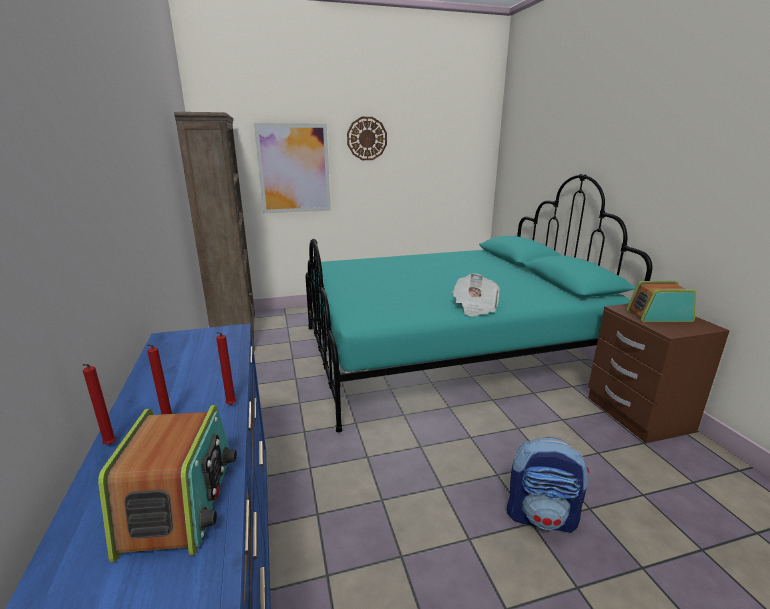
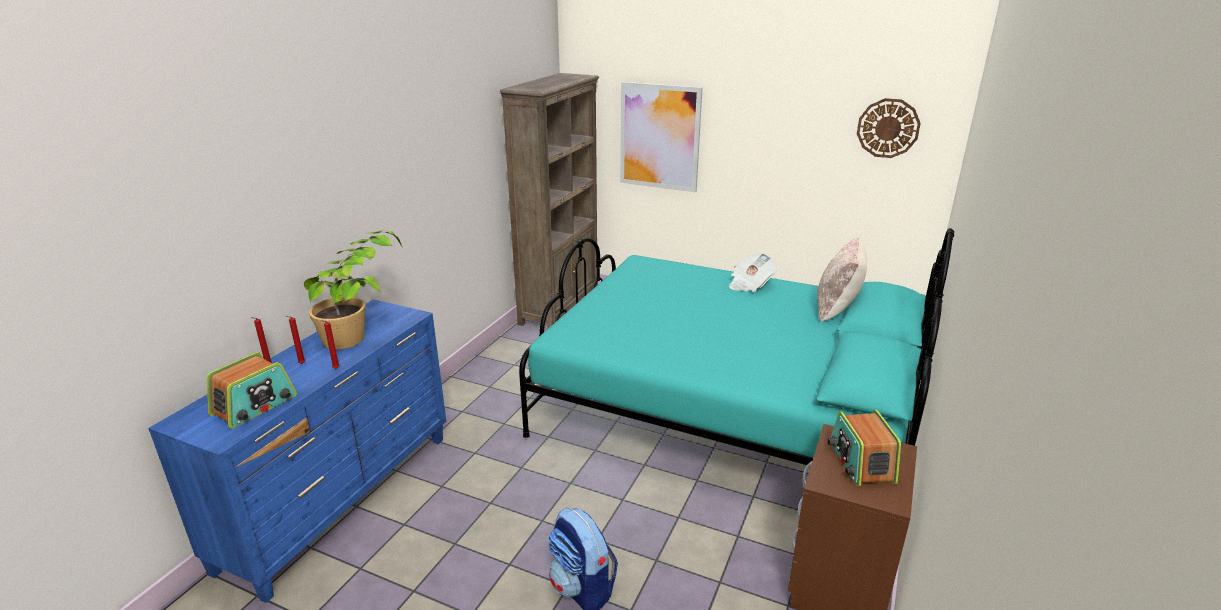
camera: 40 degrees right, 5 degrees up
(197, 361) = (363, 332): none -> potted plant
(367, 138) = (752, 109): wall clock -> wall clock (888, 128)
(474, 307) = (682, 366): newspaper -> newspaper (750, 284)
(488, 258) = (837, 309): none -> beige pillow
(658, 316) = (860, 462): radio -> radio turned 135 degrees counterclockwise

